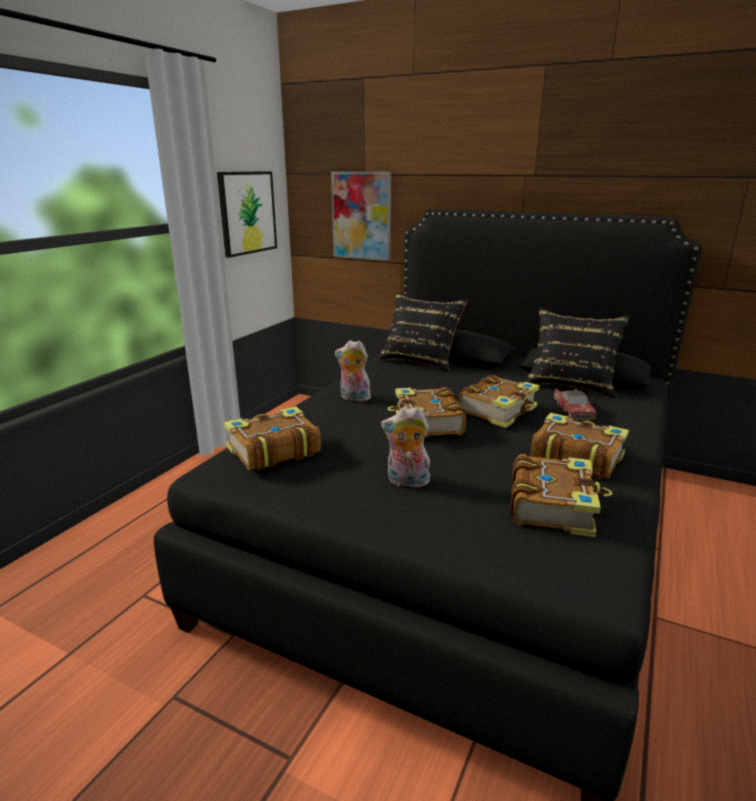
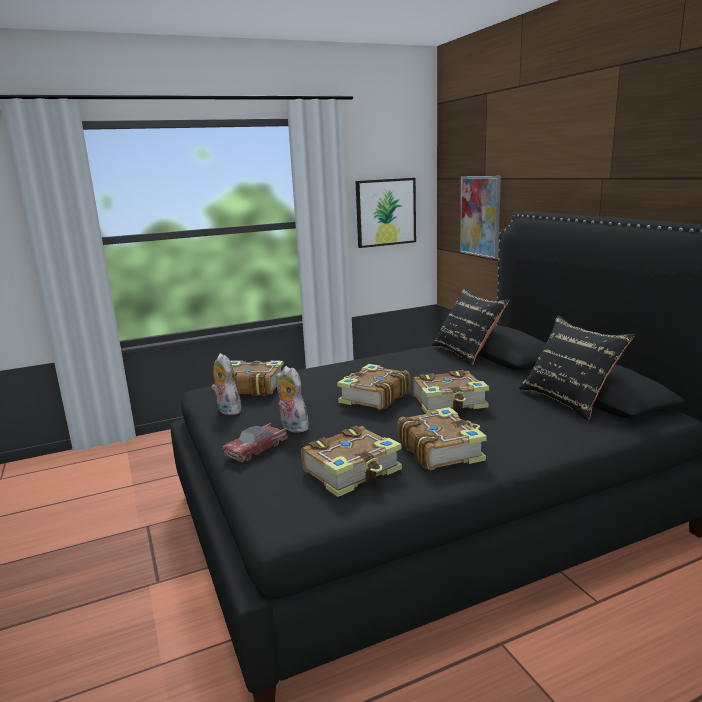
camera: 40 degrees right, 5 degrees down
(353, 398) = (360, 369): plush toy -> plush toy (227, 410)
(573, 410) = (519, 419): toy car -> toy car (256, 449)

